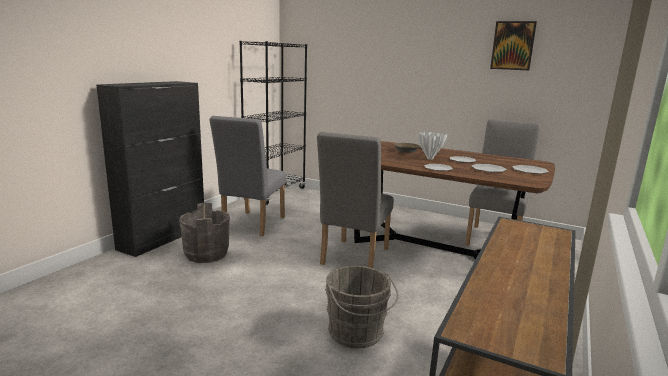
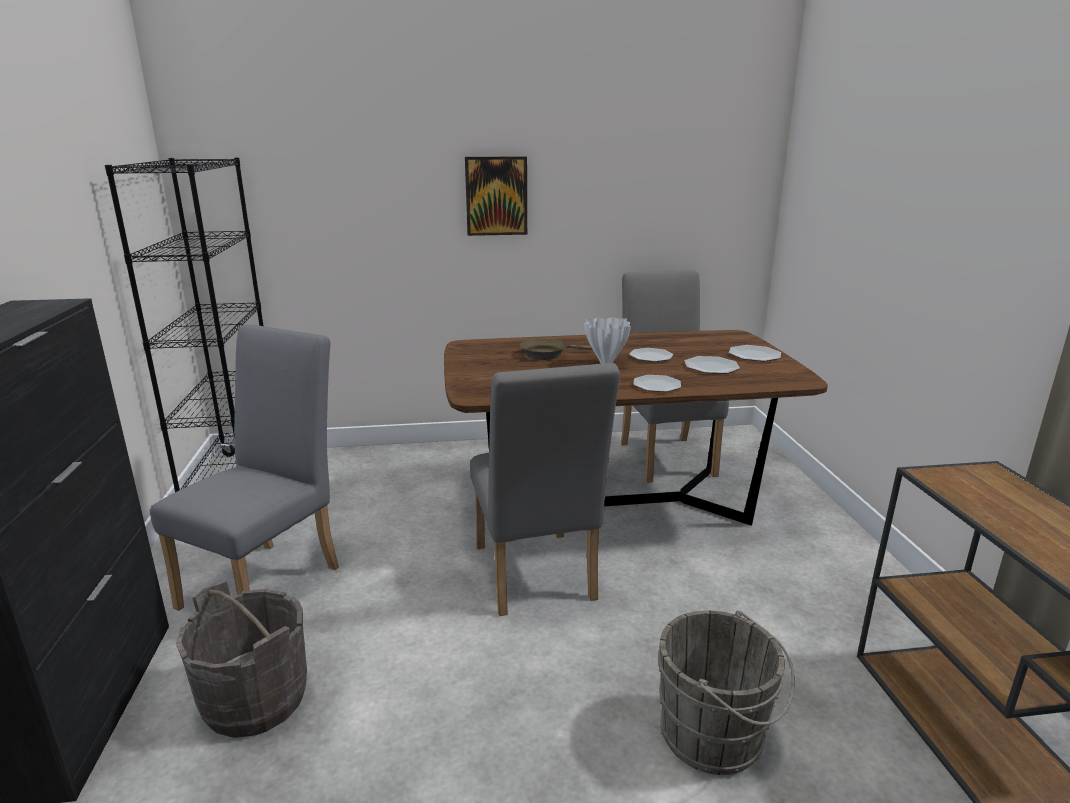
camera: 35 degrees left, 5 degrees up
(251, 225) = (270, 580): grey chair -> grey chair turned 135 degrees counterclockwise
(513, 45) = (643, 150): picture -> picture (496, 196)

